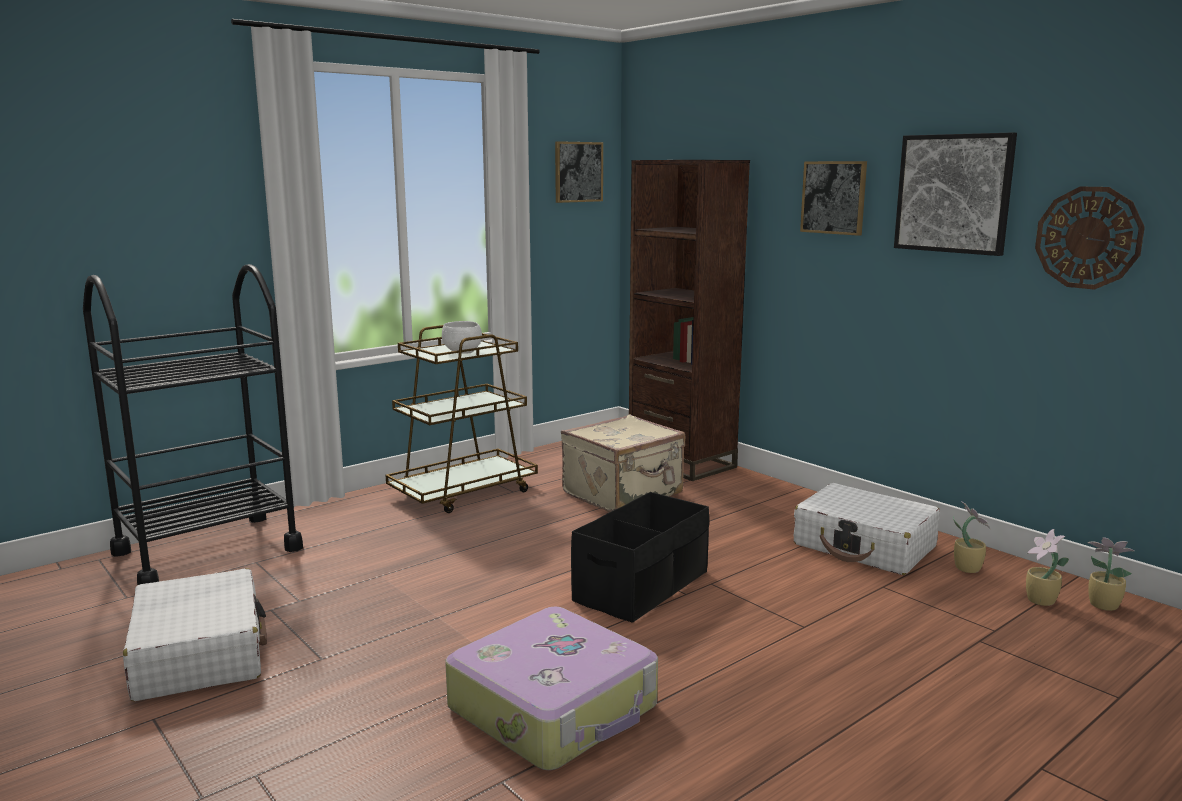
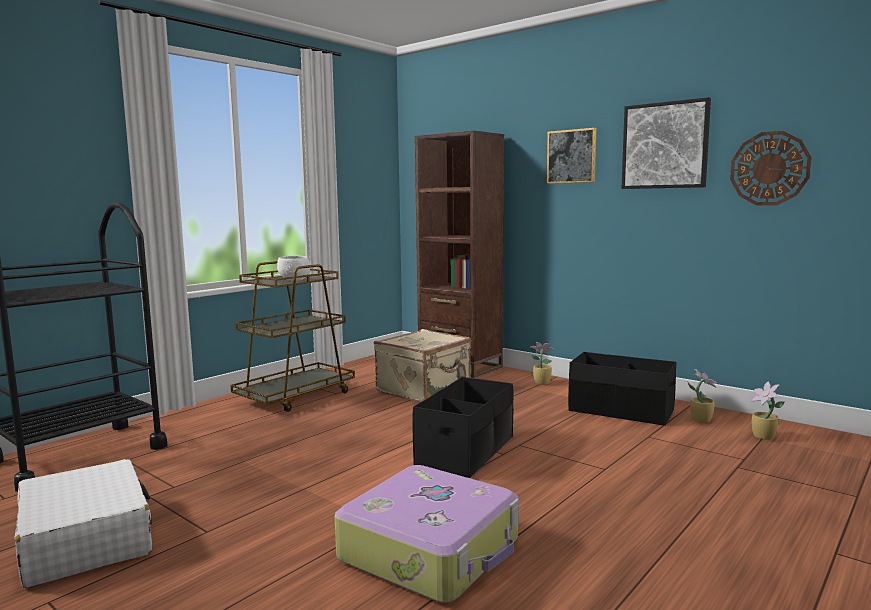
camera: 10 degrees left, 5 degrees down
(578, 172) = (369, 150): picture -> none
(864, 546) = (620, 411): white suitcase -> black storage box
(1102, 605) = (806, 436): potted plant -> potted plant (541, 382)

